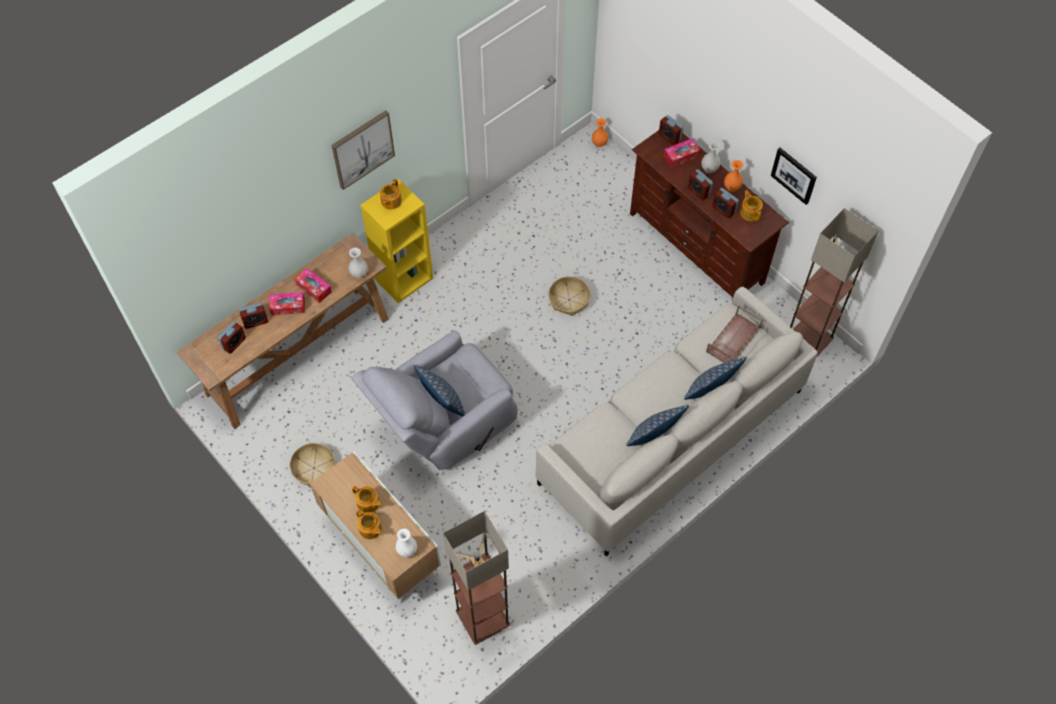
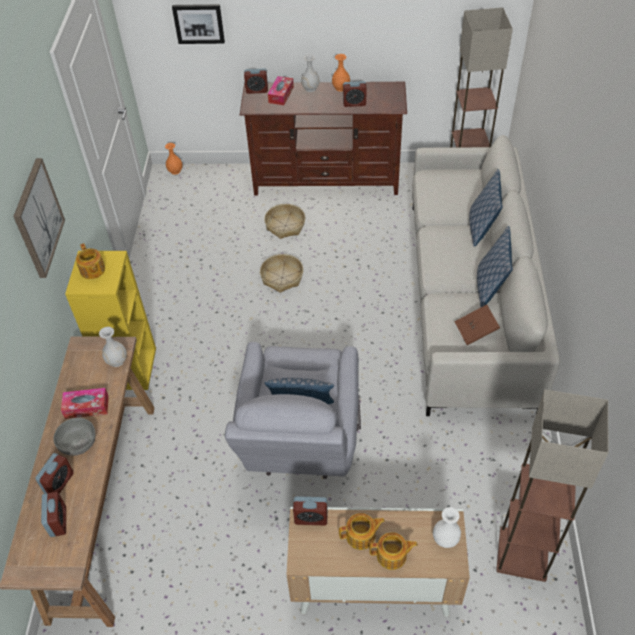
camera: 45 degrees left, 10 degrees down
(288, 306) = (78, 442): tissue box -> grey bowl
(313, 468) = (232, 584): basket -> basket (285, 226)
(600, 457) = (476, 331): none -> brown book
(698, 191) = (322, 105): alarm clock -> alarm clock (311, 518)
(733, 340) = (452, 188): brown tray -> none
(750, 212) = (373, 93): teapot -> none
(794, 175) = (395, 27): picture -> picture (199, 23)

